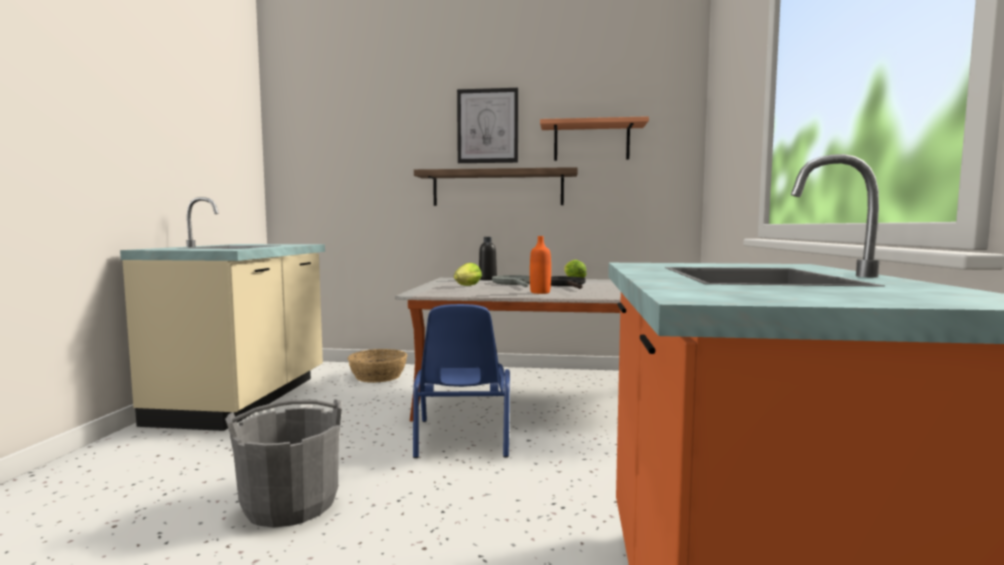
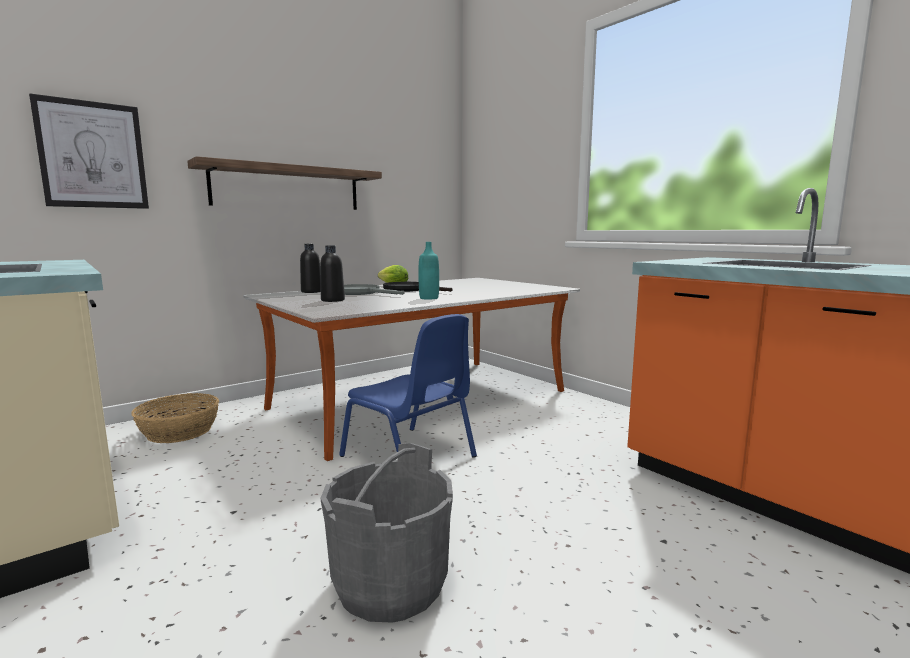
camera: 45 degrees left, 5 degrees up
(466, 286) = (332, 300): lettuce -> black bottle
(487, 126) = (271, 112): picture -> picture (92, 155)
(540, 292) = (429, 298): orange bottle -> turquoise bottle
(591, 142) = (378, 146): shelf -> none

